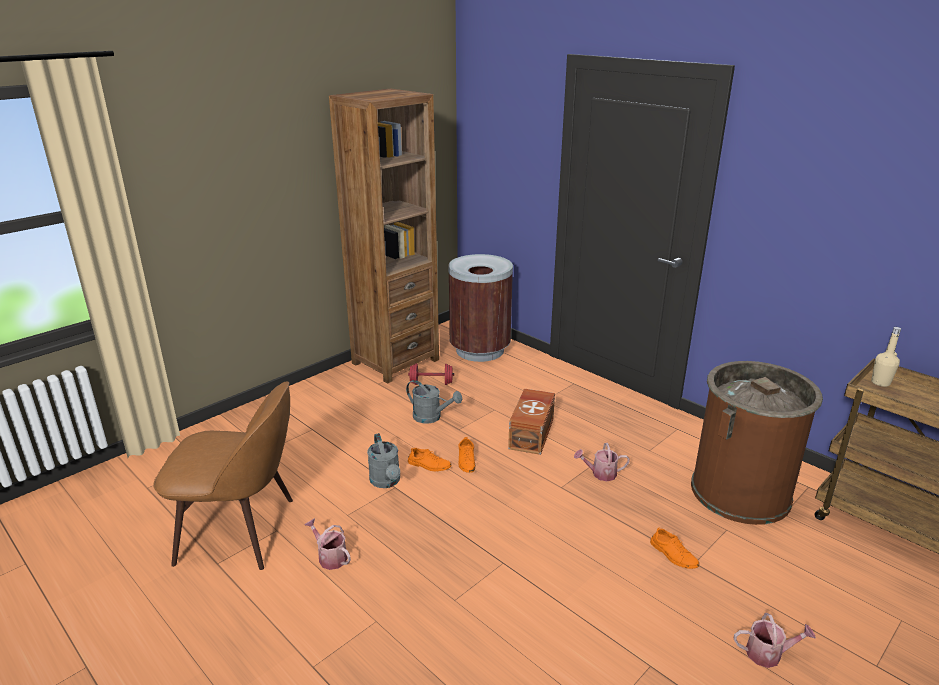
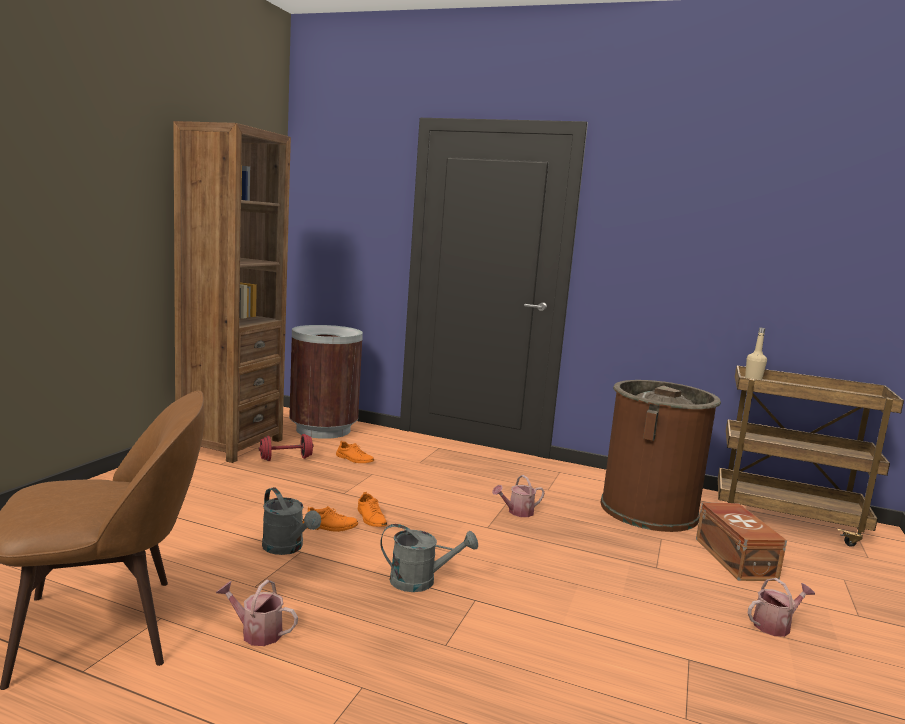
camera: 25 degrees left, 15 degrees down
(432, 417) = (305, 486): grey watering can -> grey watering can (421, 581)
(532, 433) = (426, 488): brown storage box -> brown storage box (735, 558)
(673, 554) = (633, 564): orange shoe -> orange shoe (354, 459)

